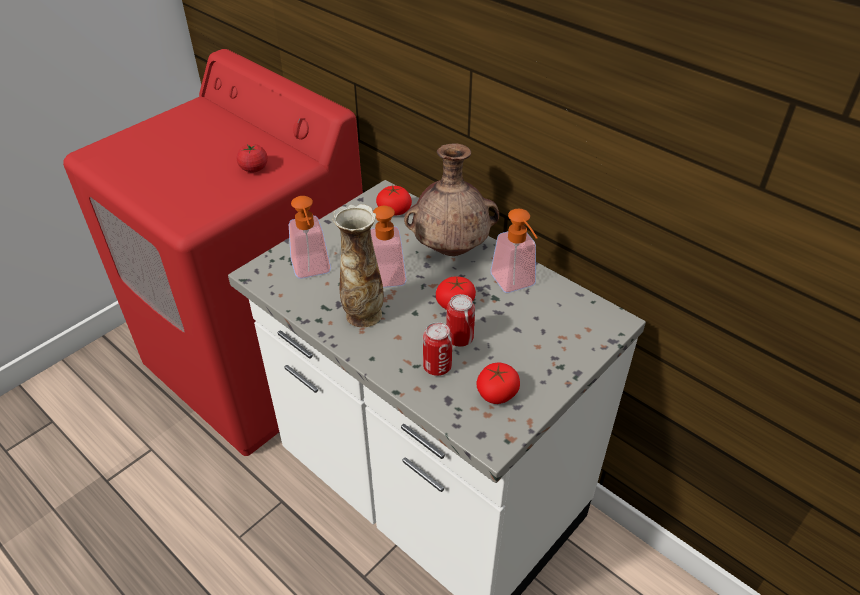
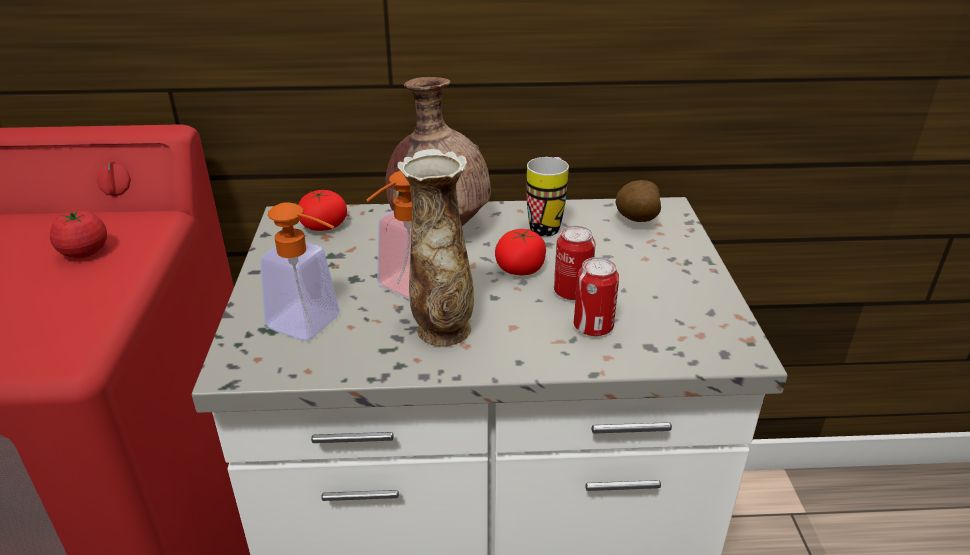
camera: 45 degrees left, 10 degrees down
(496, 393) = (678, 313): tomato -> none
(516, 285) = (547, 224): soap dispenser -> mug
(575, 317) = (635, 222): none -> potato

